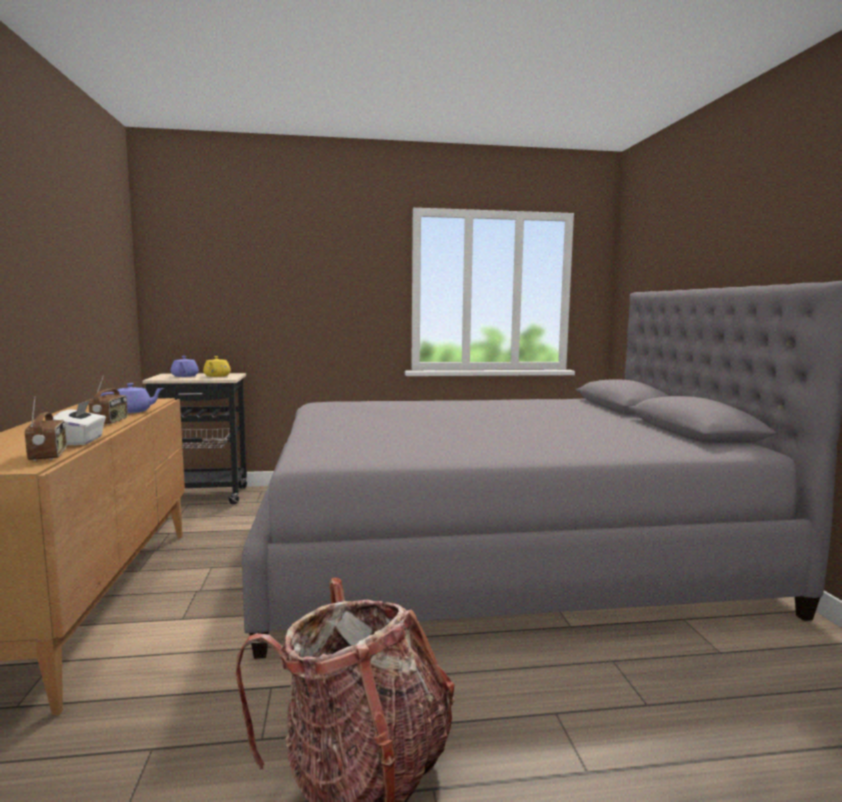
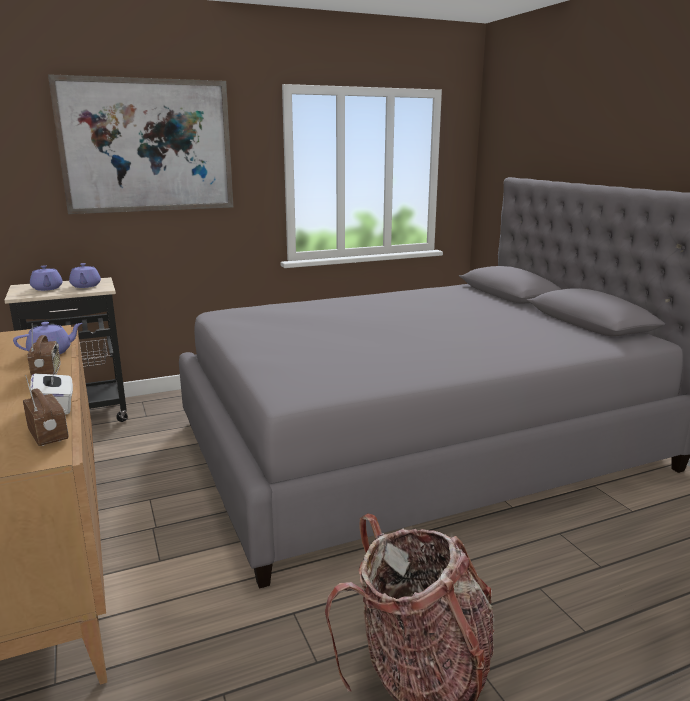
camera: 15 degrees left, 10 degrees up
(216, 376) = (85, 286): yellow teapot -> purple teapot
(287, 260) = (148, 146): none -> picture

